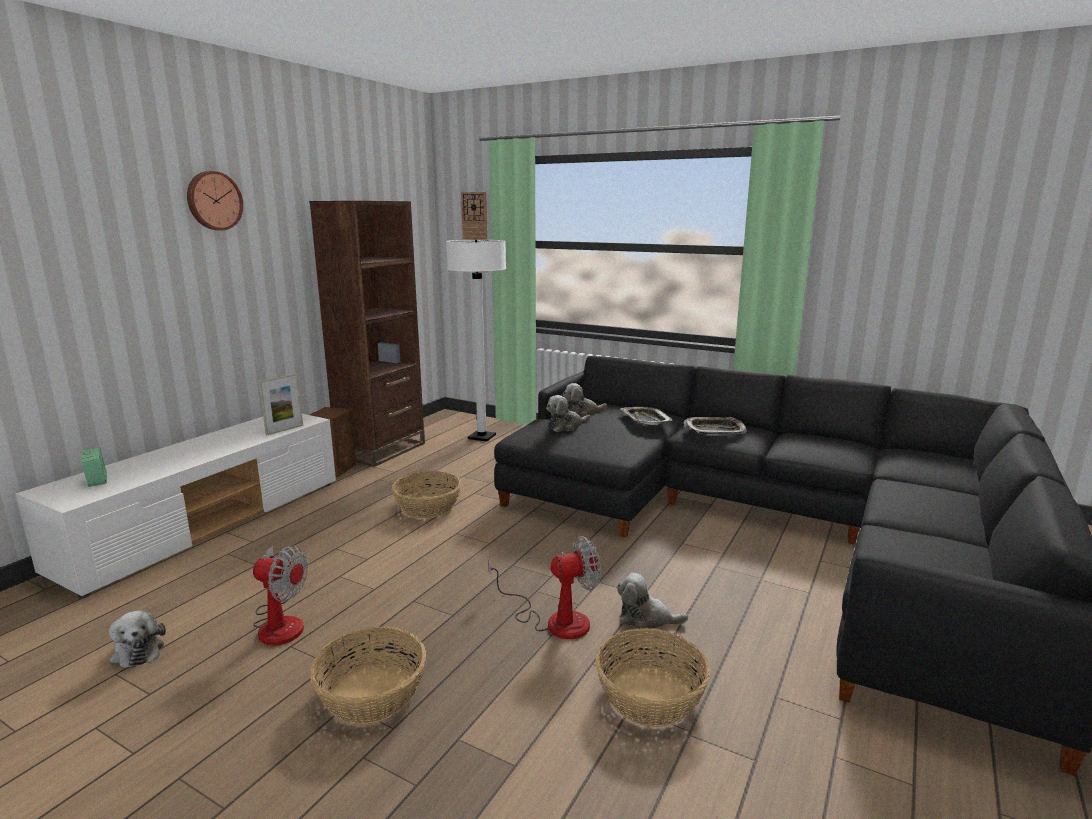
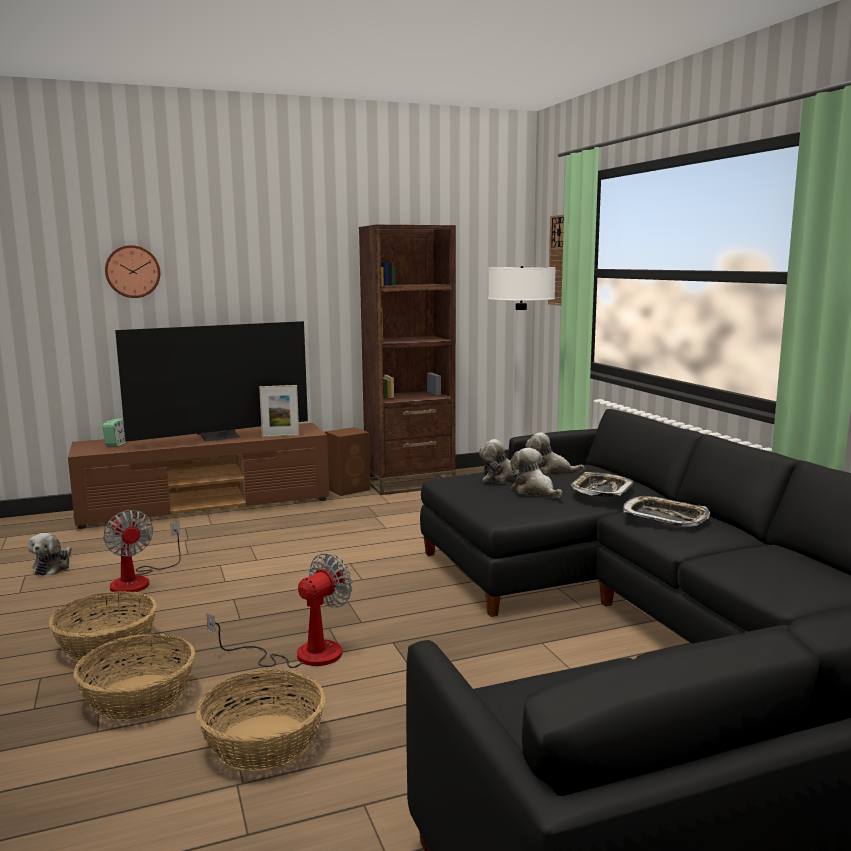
camera: 40 degrees right, 5 degrees down
(209, 524) = (207, 505): white tv stand -> brown tv stand
(213, 201) = (261, 227): wall clock -> wall clock (132, 271)
(216, 444) = (220, 437): none -> television
(427, 506) = (365, 536): basket -> basket (139, 697)
(555, 620) = (301, 654): fan -> fan turned 75 degrees counterclockwise
(646, 618) = (376, 687): plush toy -> plush toy (534, 491)

